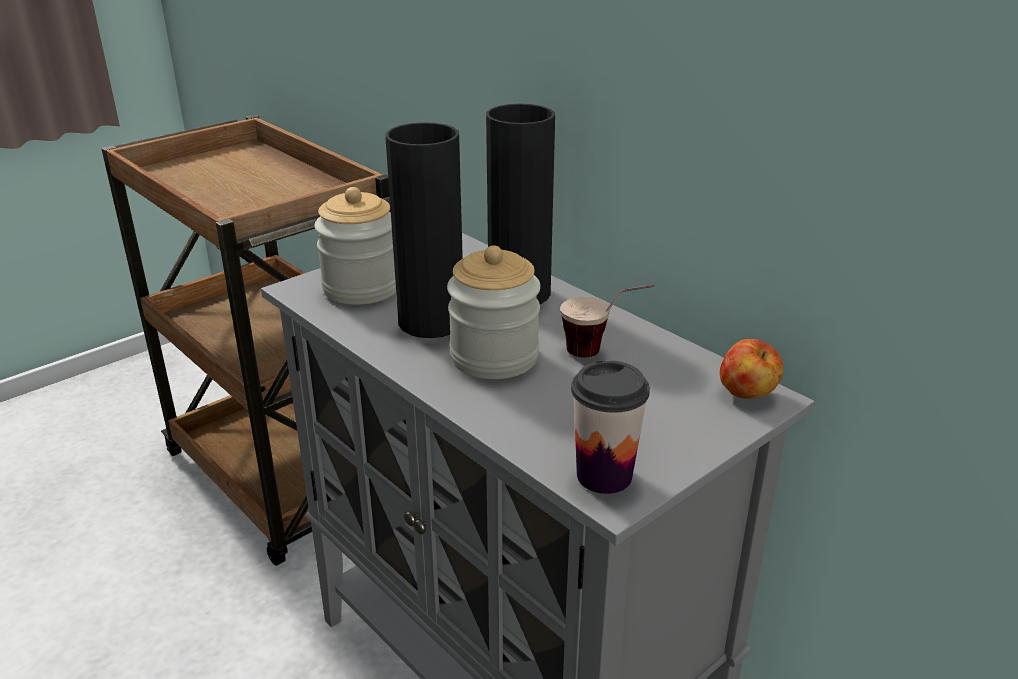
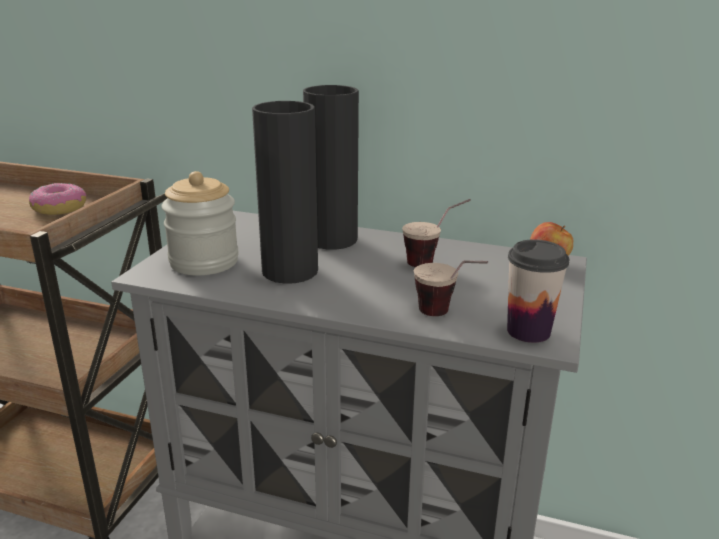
camera: 30 degrees left, 5 degrees down
(295, 192) = (60, 208): none -> donut
(494, 357) = (365, 282): jar -> none
(533, 427) = (447, 316): none -> cup

